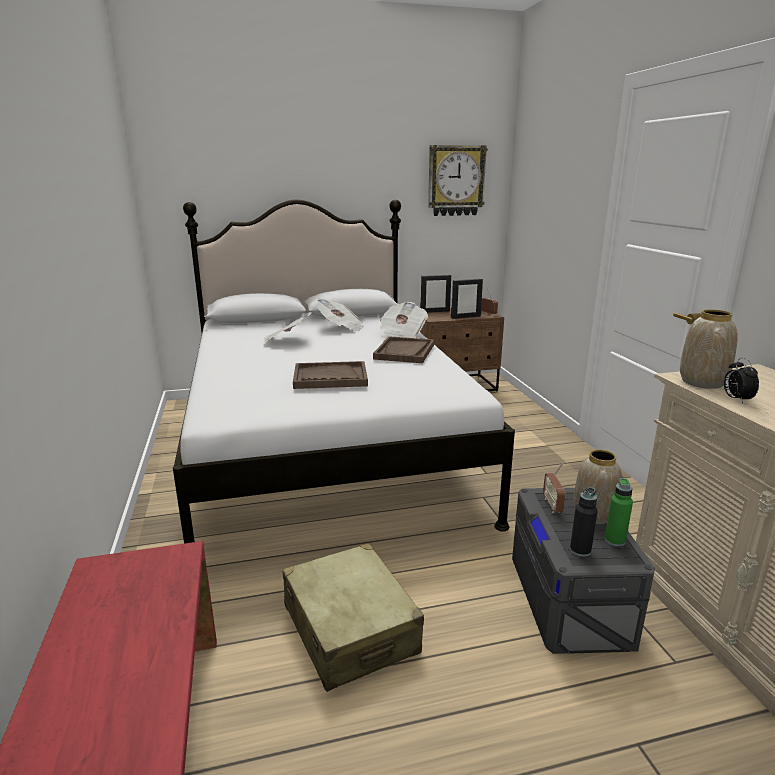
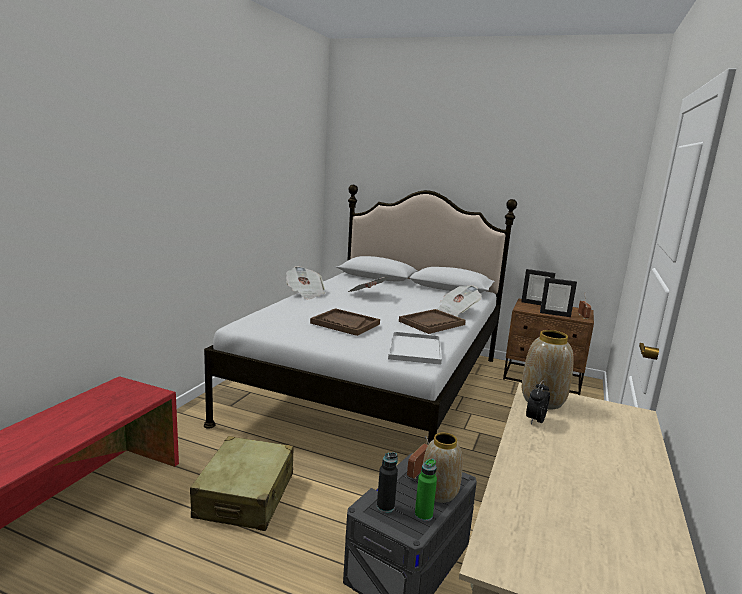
camera: 35 degrees right, 5 degrees down
(340, 328) = (421, 296): newspaper -> newspaper (305, 293)
(443, 382) = (416, 349): none -> white tray
(455, 181) = (579, 188): wall clock -> none

